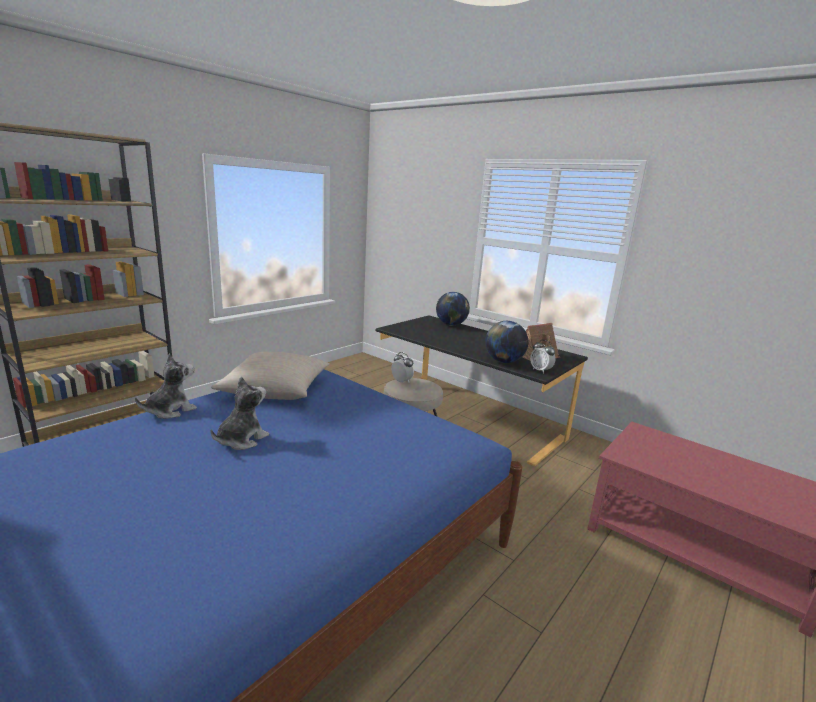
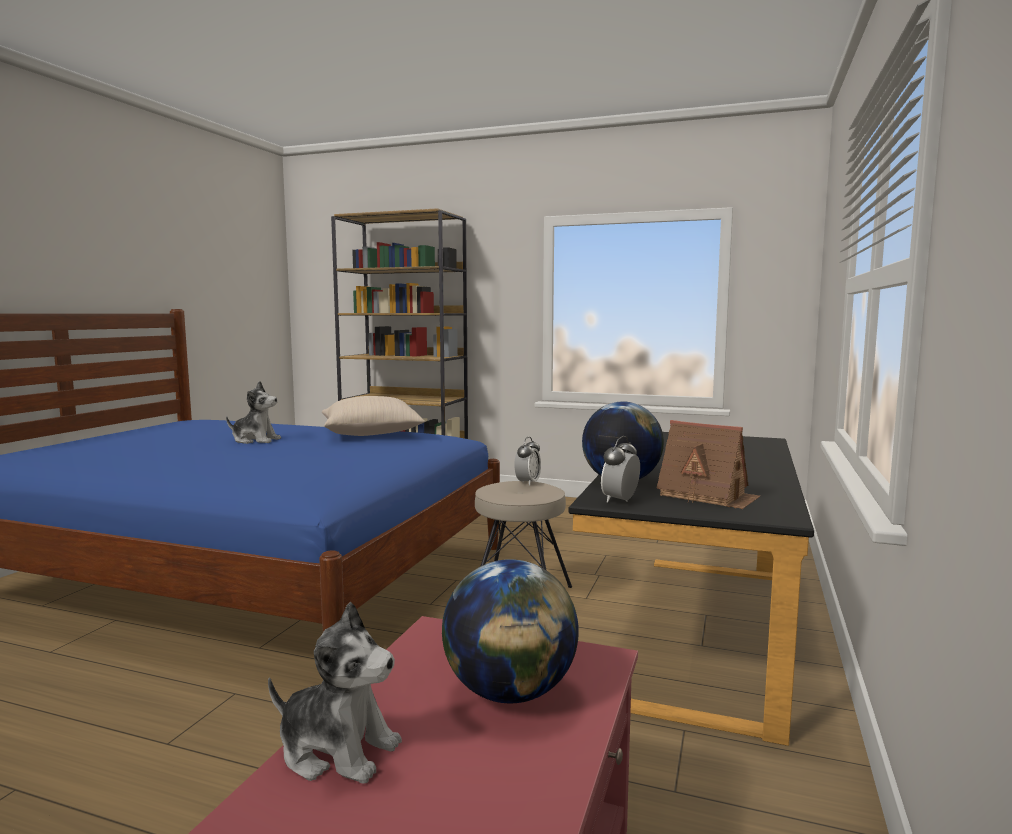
camera: 70 degrees right, 10 degrees down
(170, 410) = (303, 425): plush toy -> plush toy (337, 750)
(451, 324) = (762, 449): globe -> globe (510, 693)

